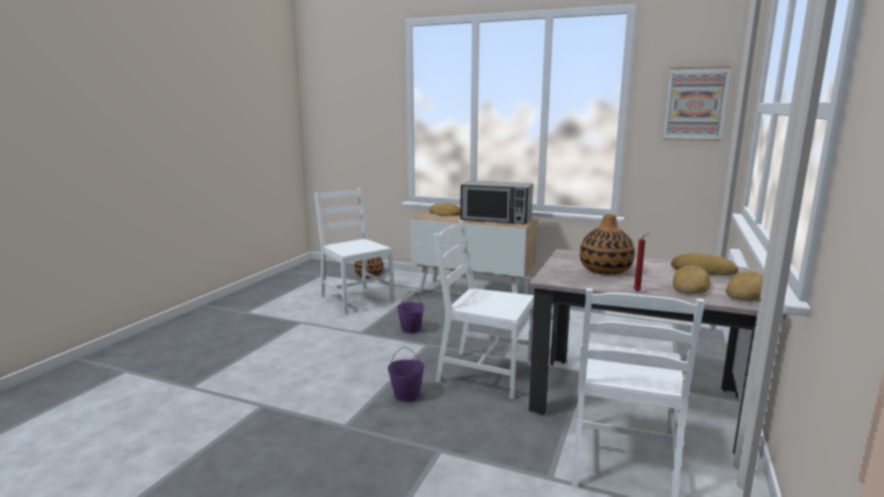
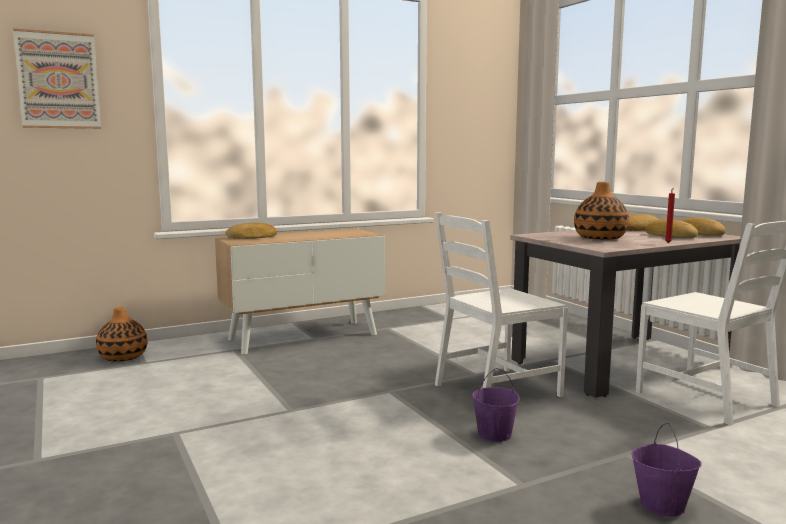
camera: 50 degrees left, 5 degrees down
(355, 299) = (179, 384): white chair -> none
(411, 329) = (336, 386): purple bucket -> purple bucket (662, 505)
(496, 220) = (328, 234): microwave -> none
(695, 104) = (479, 99): picture -> picture (58, 80)

